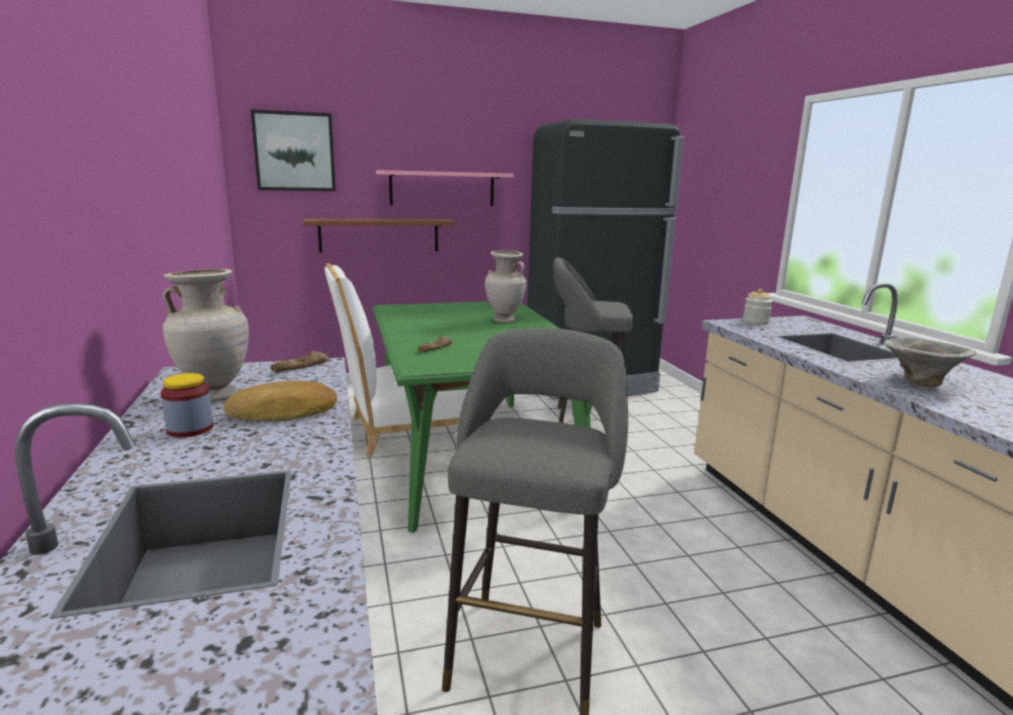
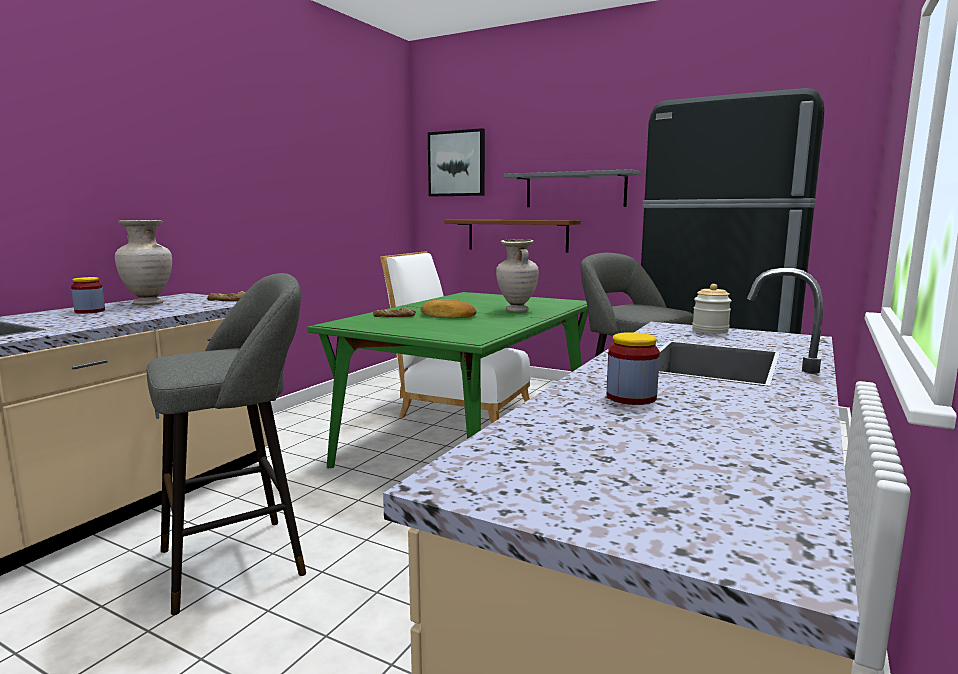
camera: 45 degrees right, 5 degrees down
(284, 412) = (139, 313): bread -> bread (448, 316)
(442, 188) = (575, 190): pink shelf -> grey shelf
(919, 382) = (631, 397): bowl -> jar

